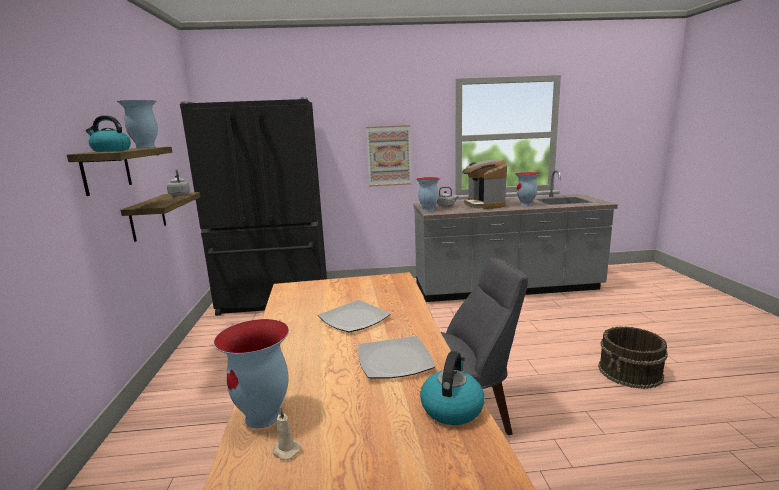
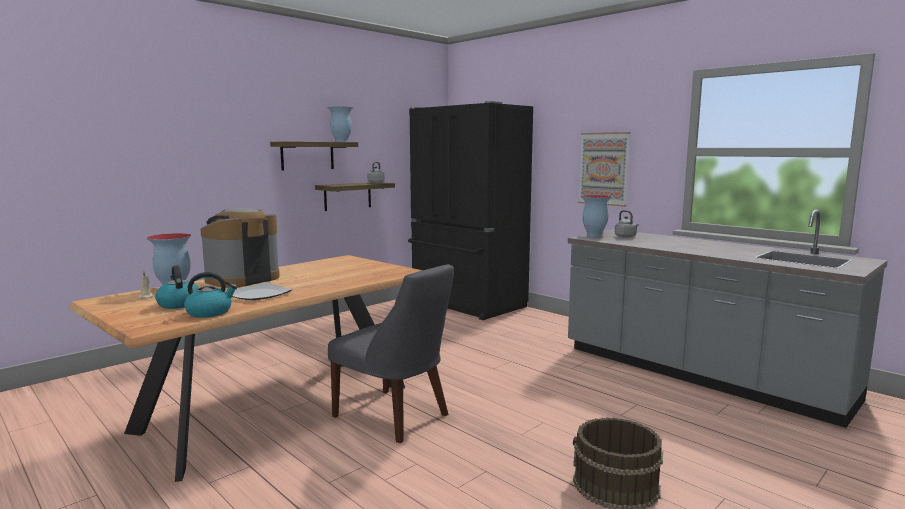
camera: 50 degrees right, 5 degrees down
(111, 150) = (301, 141): kettle -> kettle (178, 304)
(354, 318) = (311, 277): plate -> none
(484, 205) = (672, 243): coffee machine -> coffee machine (242, 279)
(526, 204) = (724, 251): vase -> none

